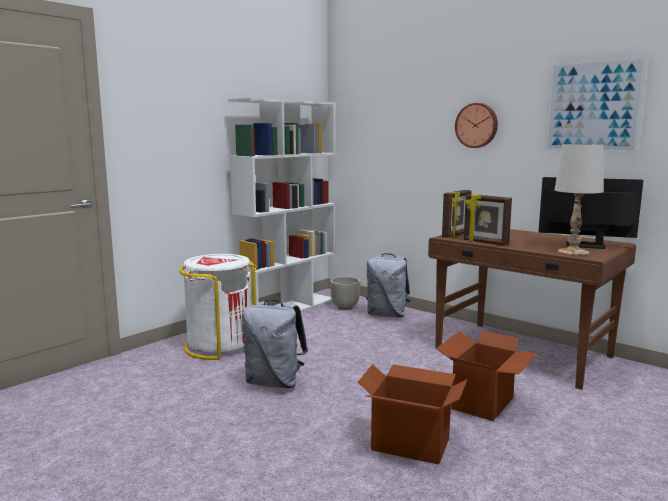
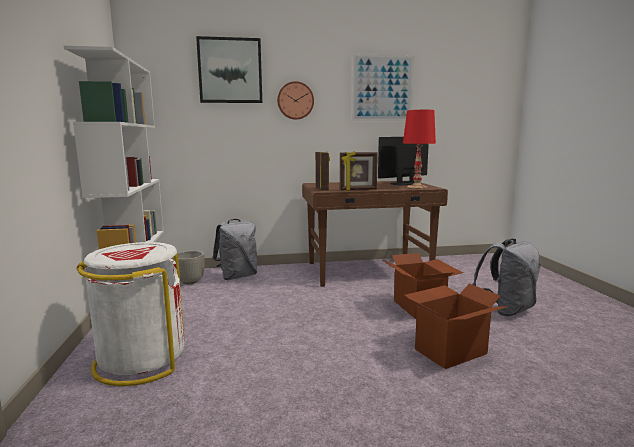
camera: 50 degrees left, 0 degrees up
(274, 383) = (275, 363): grey backpack -> grey backpack (506, 310)
(414, 94) = (230, 71): none -> picture
(573, 252) = (417, 187): white table lamp -> red table lamp

